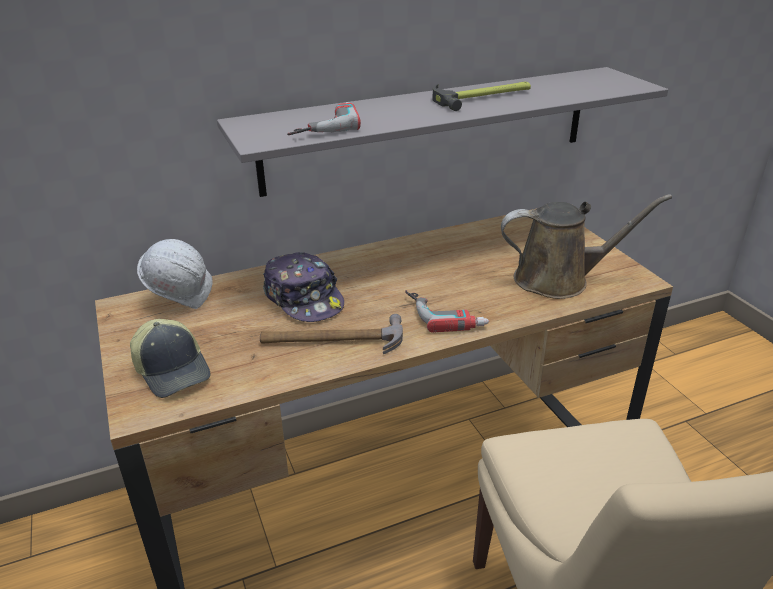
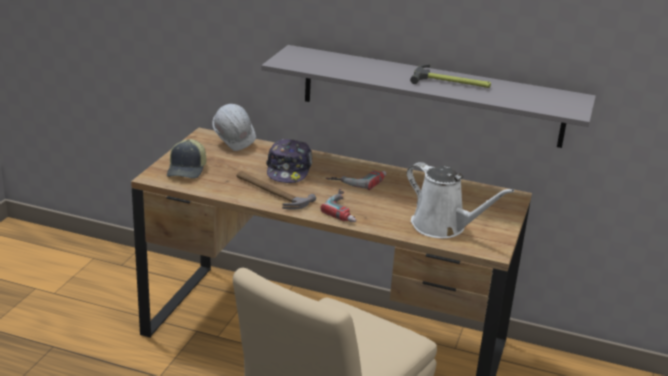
camera: 40 degrees right, 5 degrees down
(322, 126) = (326, 65): power drill -> power drill (357, 180)
(558, 279) = (442, 227): brown watering can -> white watering can

